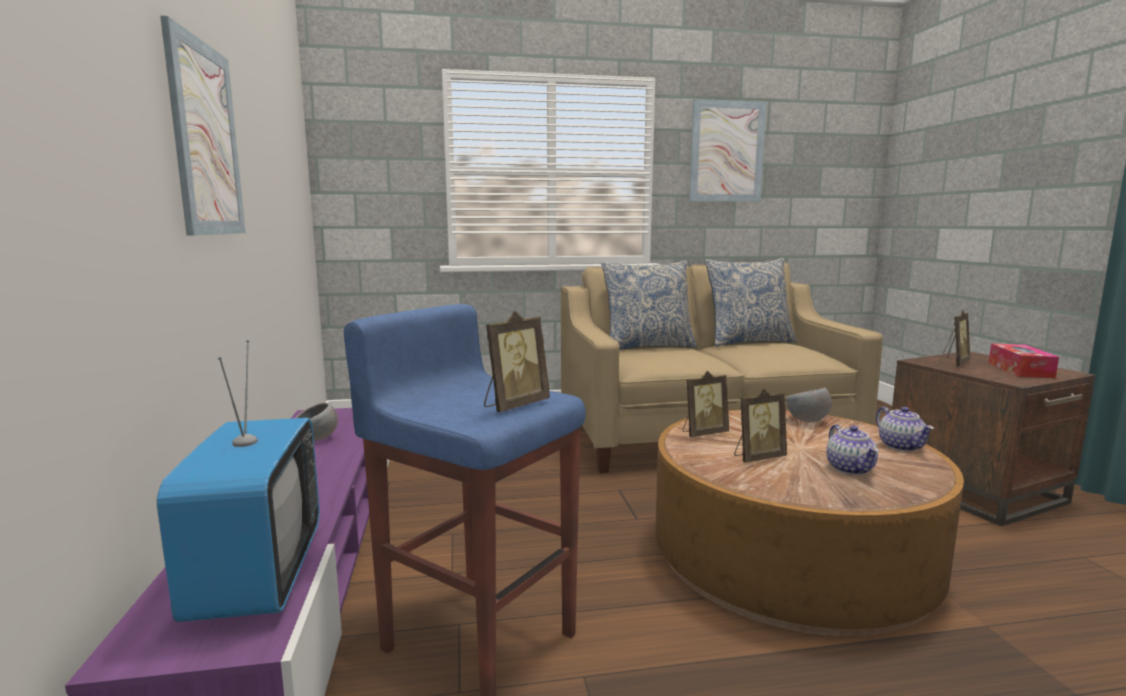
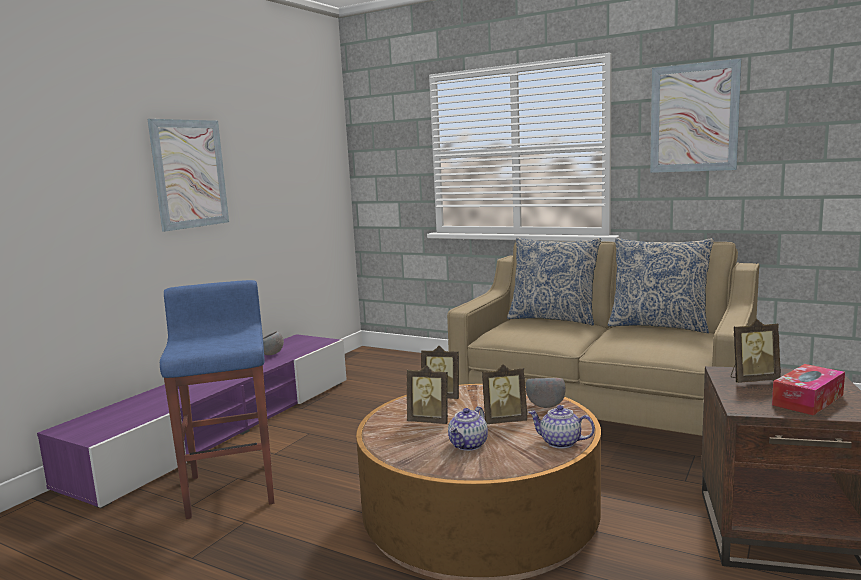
camera: 40 degrees right, 0 degrees up
(257, 575) = (135, 414): television -> none
(514, 405) = (217, 347): picture frame -> picture frame (504, 421)
(901, 446) = (560, 443): teapot -> teapot turned 90 degrees clockwise

